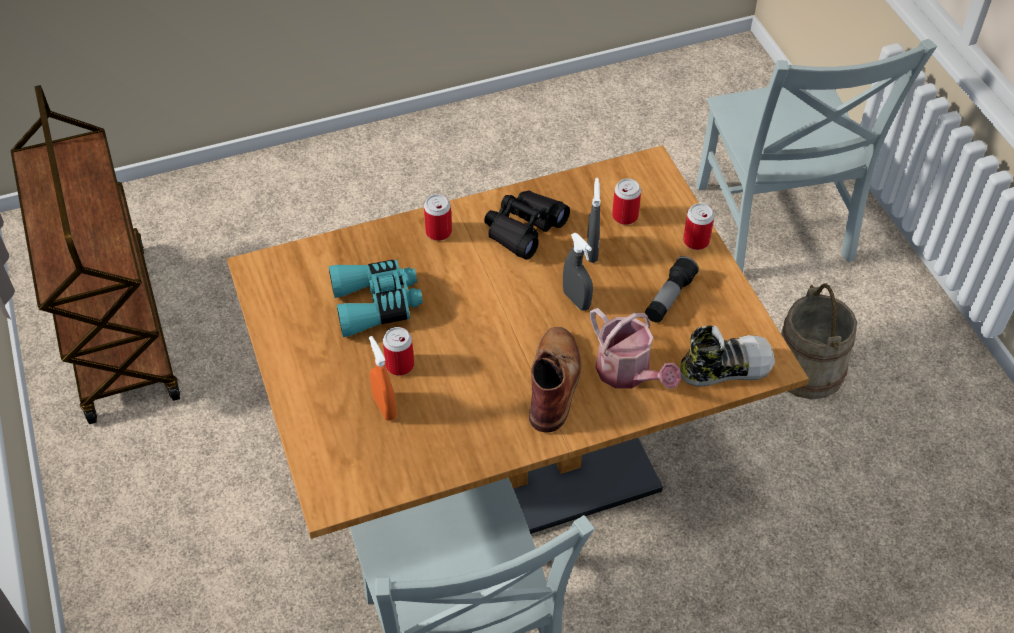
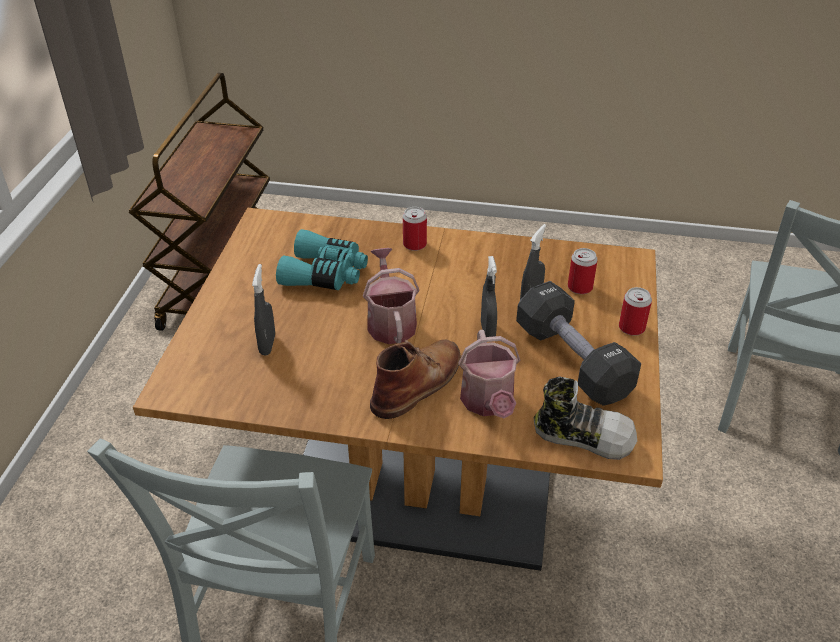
camera: 30 degrees right, 10 degrees down
(384, 407) = (267, 345): orange spray bottle -> grey spray bottle
(400, 365) = (305, 321): can -> none
(481, 329) = (390, 321): none -> watering can
(524, 229) = (485, 266): black binoculars -> none
(669, 298) = (572, 361): flashlight -> black dumbbell
(808, 369) = (746, 531): beige bucket -> none

